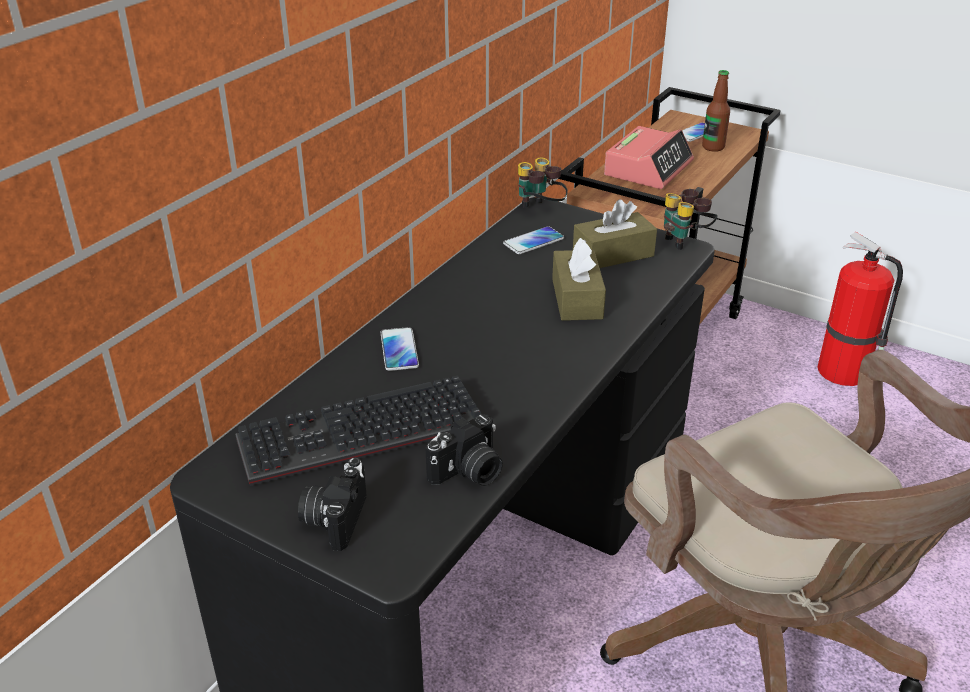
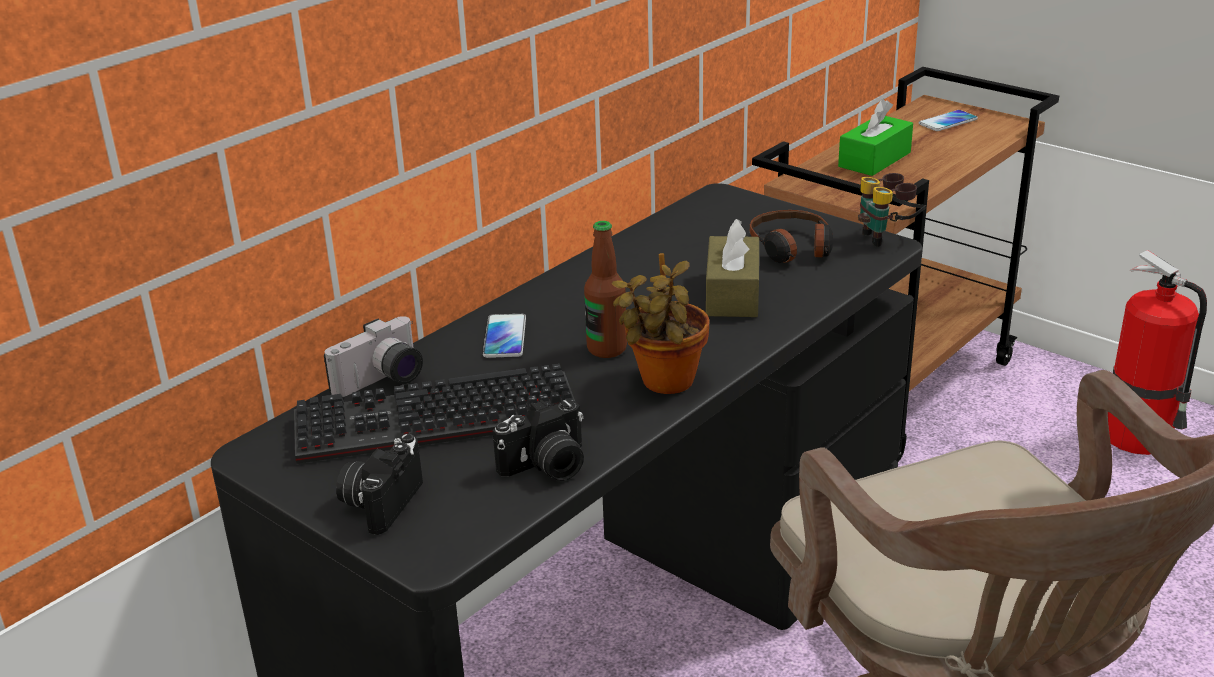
camera: 10 degrees right, 5 degrees down
(305, 400) = (383, 382): none -> camera
(533, 241) = (699, 231): phone -> none
(539, 210) = (717, 197): binoculars -> none
(544, 386) = (664, 383): none -> potted plant
(613, 254) = (792, 248): brown tissue box -> headphones
(648, 168) = (874, 159): alarm clock -> green tissue box
(713, 147) = (965, 138): bottle -> bottle (607, 349)

